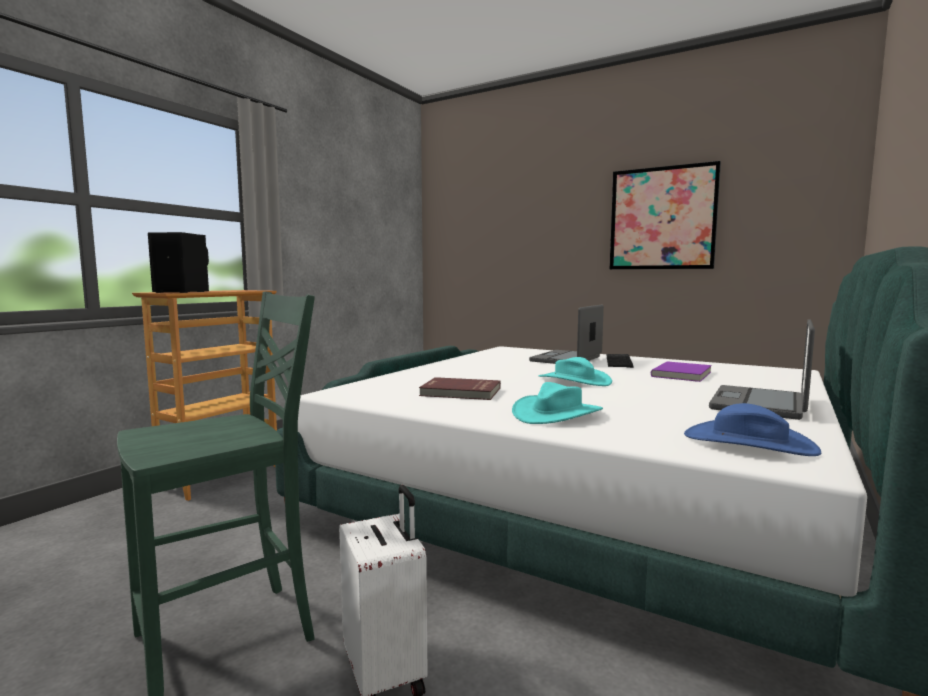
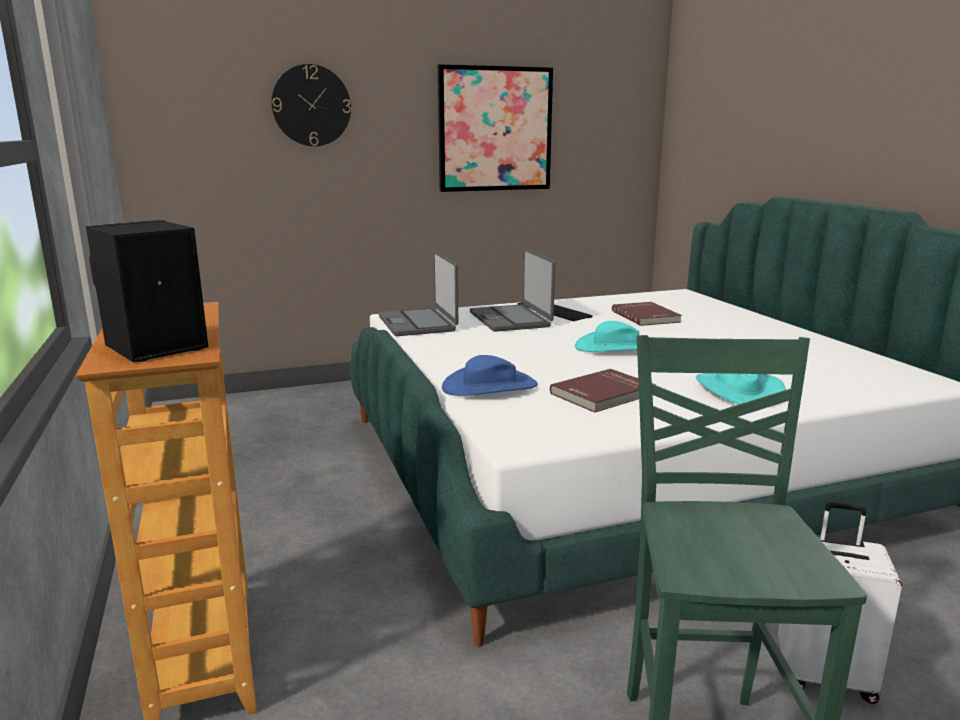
camera: 50 degrees left, 10 degrees up
(523, 210) = (311, 105): none -> wall clock
(683, 374) = (646, 316): purple book -> red book
(748, 443) = (874, 375): blue hat -> blue hat (489, 387)
(760, 404) = (775, 336): laptop -> laptop (418, 323)

